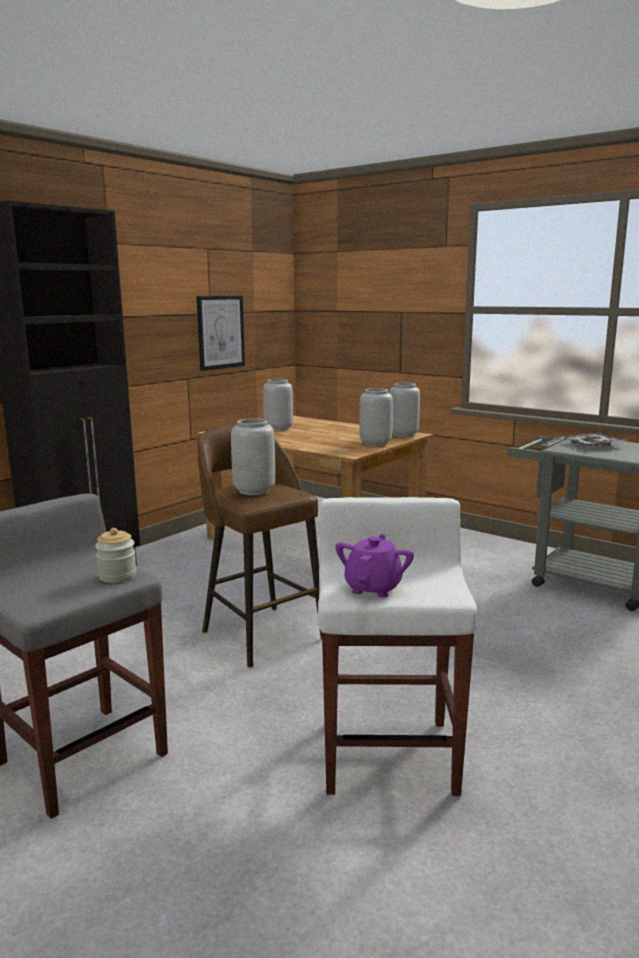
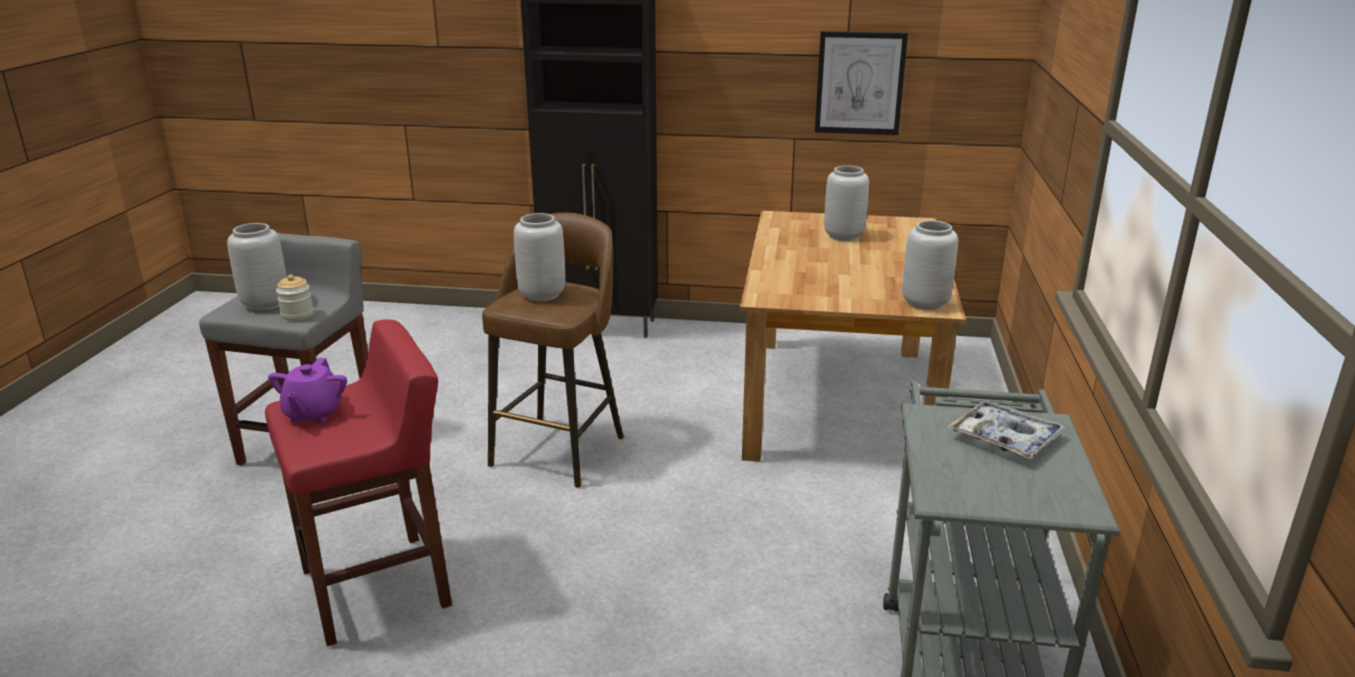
camera: 60 degrees right, 10 degrees up
(373, 588) = (313, 413): purple teapot -> purple teapot turned 105 degrees clockwise
(376, 443) = (842, 300): grey vase -> grey vase (265, 304)
(389, 754) = (379, 587): white stool -> red stool

